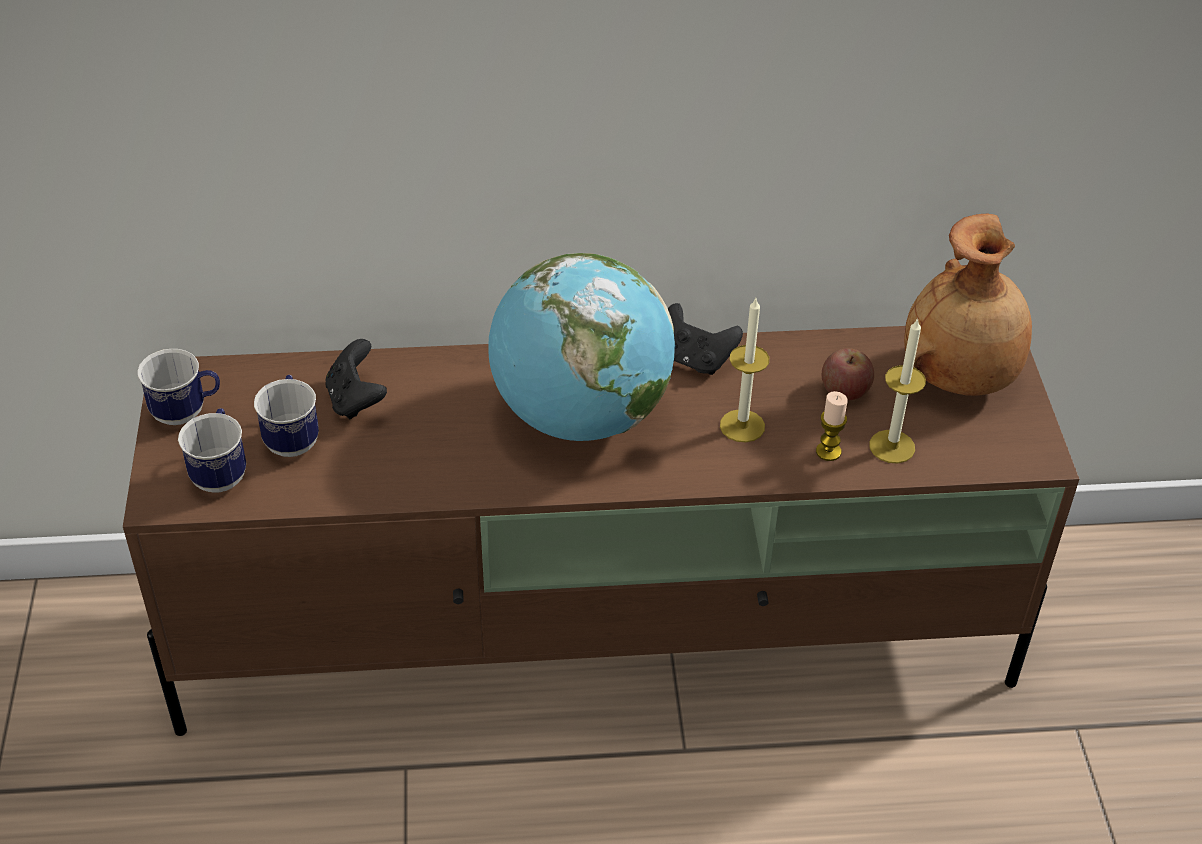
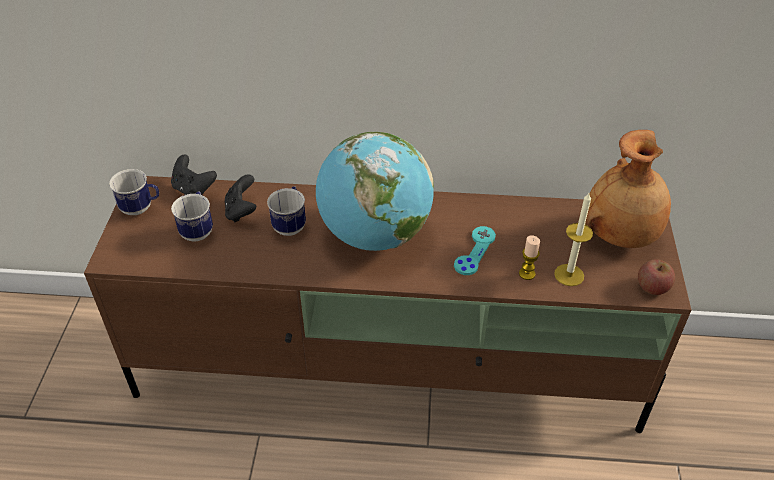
camera: 10 degrees right, 0 degrees up
(221, 472) = (150, 246): mug -> mug (290, 224)
(695, 359) = (453, 207): black game controller -> black game controller (193, 190)
(742, 426) = (474, 251): candle -> turquoise game controller
(845, 390) = (545, 236): apple -> apple (652, 287)

